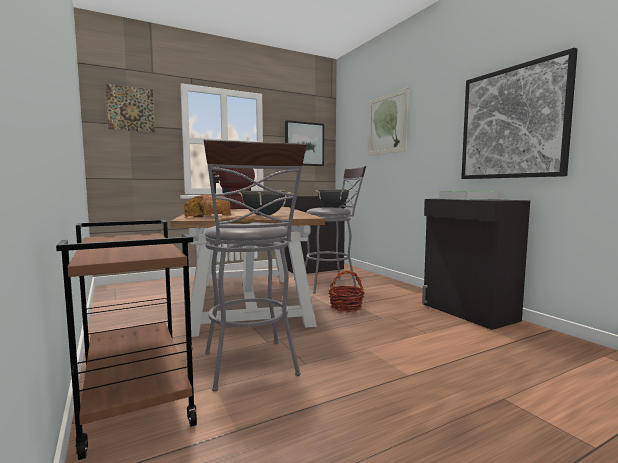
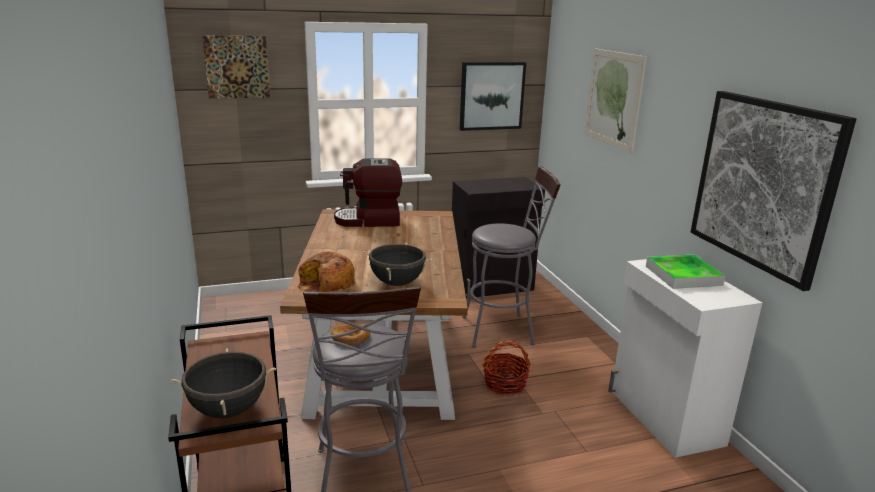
camera: 10 degrees right, 15 degrees up
(333, 207) = (511, 229): black cooking pot -> black cooking pot (228, 410)
(468, 312) = (664, 417): black cabinet -> white cabinet

